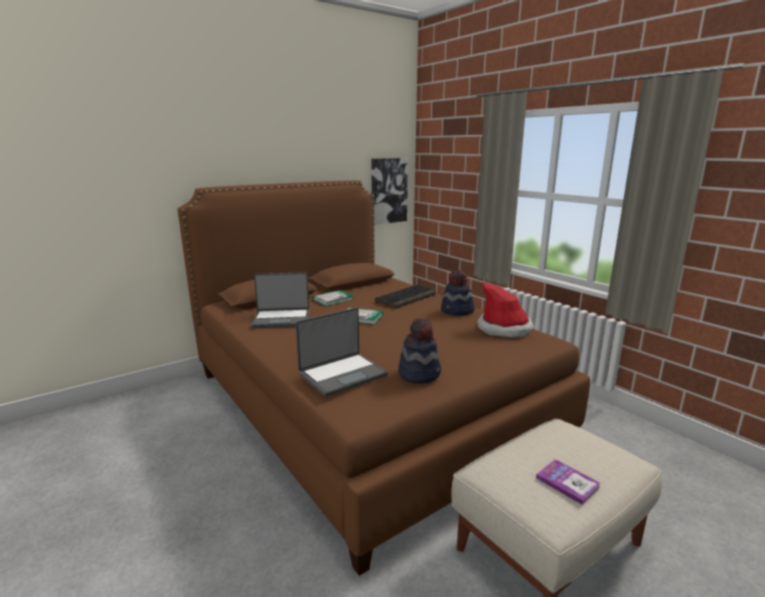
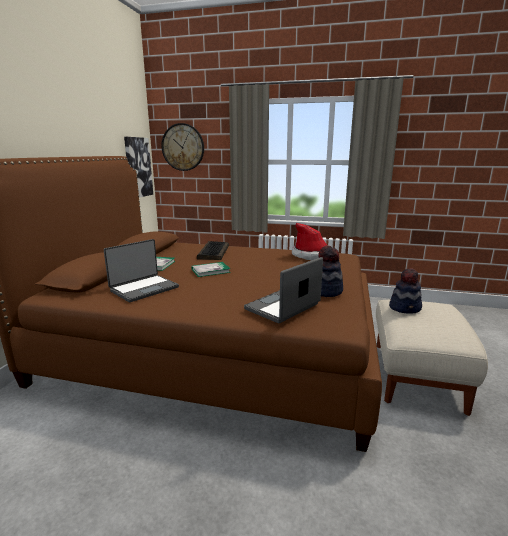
camera: 40 degrees left, 0 degrees up
(342, 374) = (283, 307): laptop -> laptop turned 150 degrees counterclockwise
(441, 169) = (183, 147): none -> wall clock
(457, 311) = (264, 252): hat -> hat (405, 308)
(567, 482) = (445, 324): book -> none

